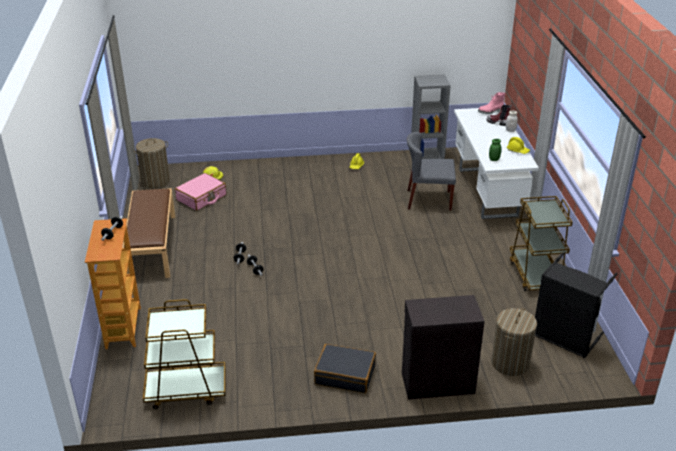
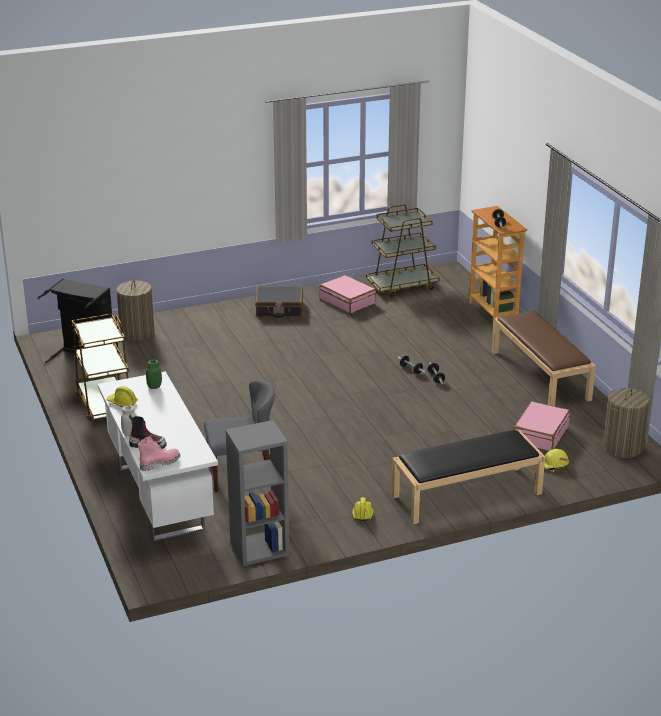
camera: 165 degrees right, 5 degrees down
(263, 374) = (347, 301): none -> pink suitcase
(285, 167) = (466, 495): none -> black bench
(437, 382) = (200, 314): black cabinet -> none

